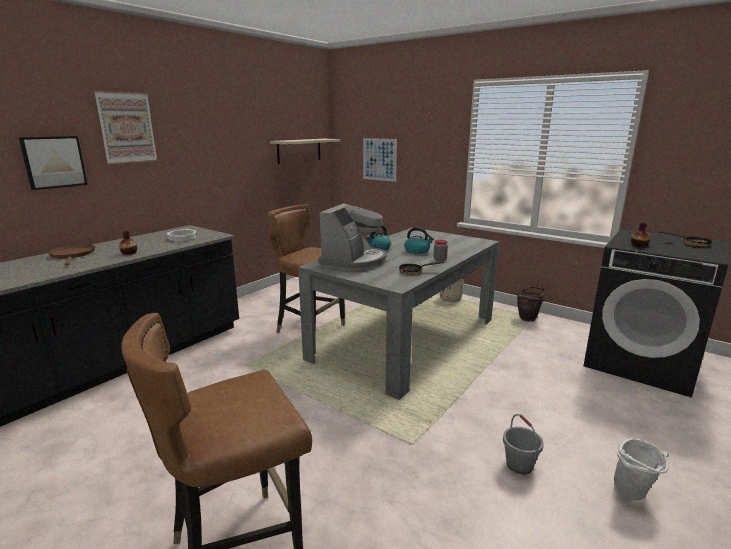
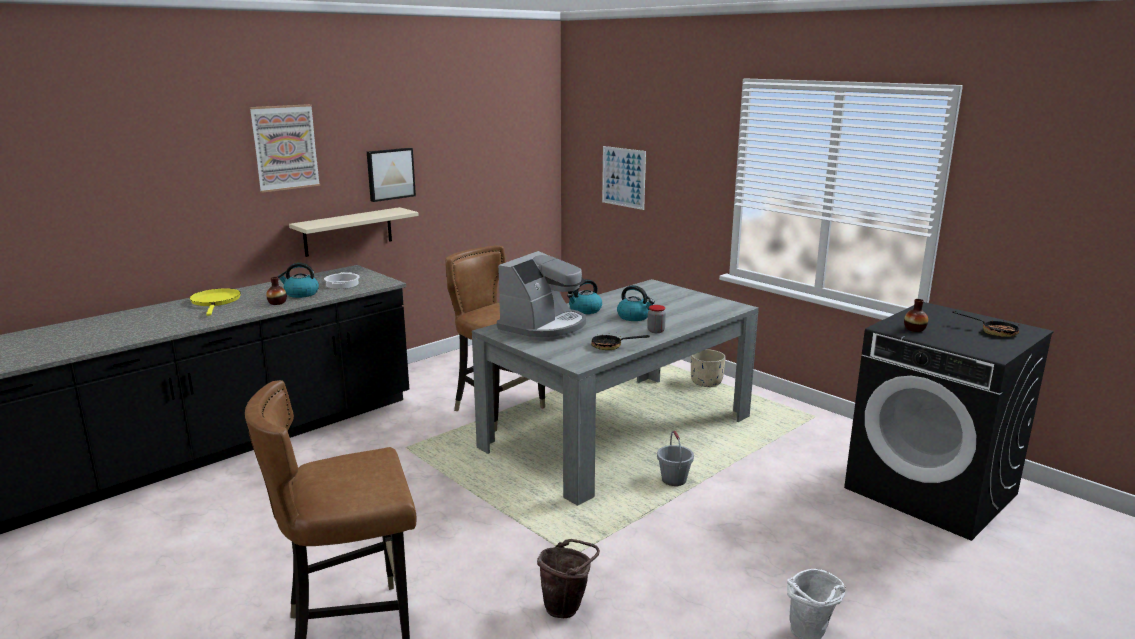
camera: 10 degrees right, 0 degrees up
(53, 162) = (201, 192): picture -> picture (390, 174)
(73, 255) = (216, 301): brown frying pan -> yellow frying pan
(148, 246) = (301, 294): none -> kettle
(299, 150) = (513, 162): beige shelf -> beige shelf (348, 231)
(519, 465) = (689, 590): grey bucket -> grey bucket (673, 480)
(528, 318) = (805, 418): brown bucket -> brown bucket (567, 607)

